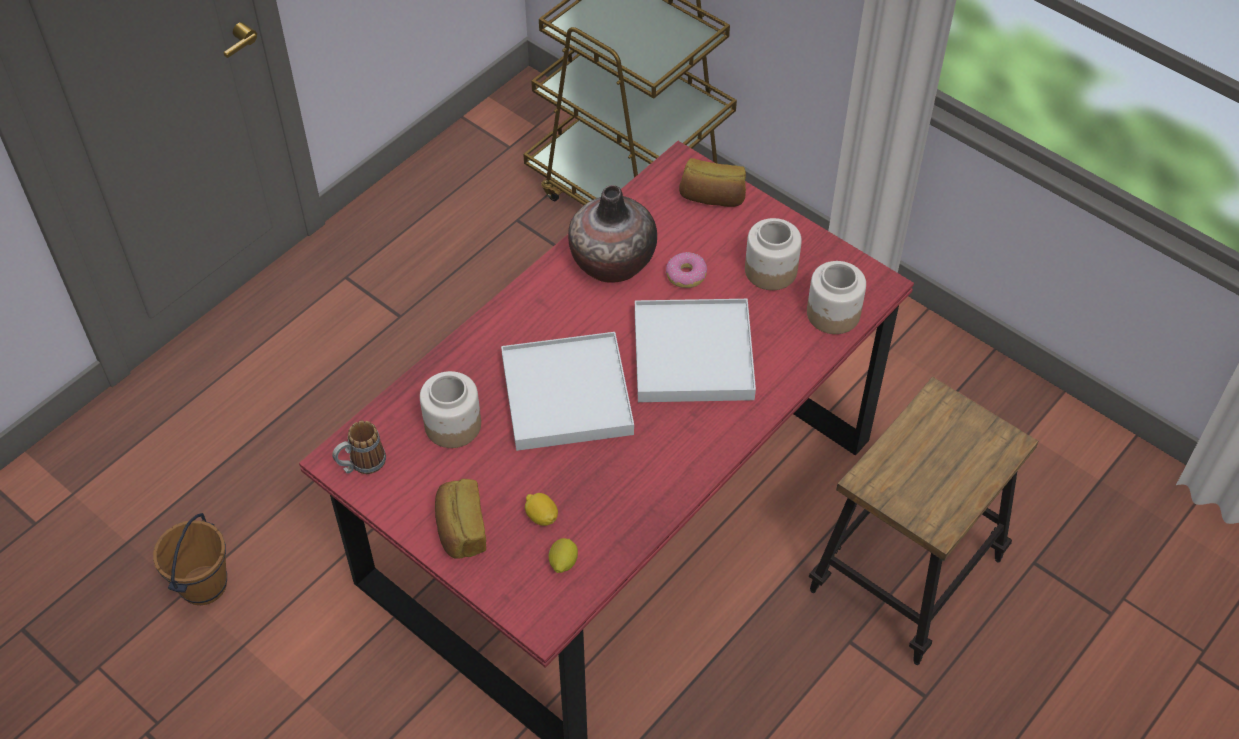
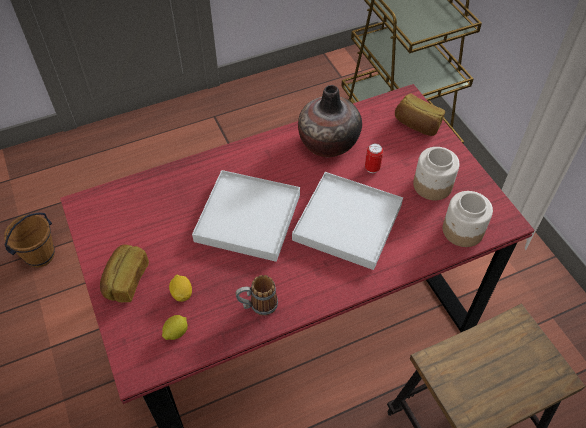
camera: 25 degrees right, 0 degrees up
(361, 465) = (94, 213): mug -> mug (258, 305)
(452, 425) = (164, 210): jar -> none
(686, 275) = (372, 168): donut -> can

